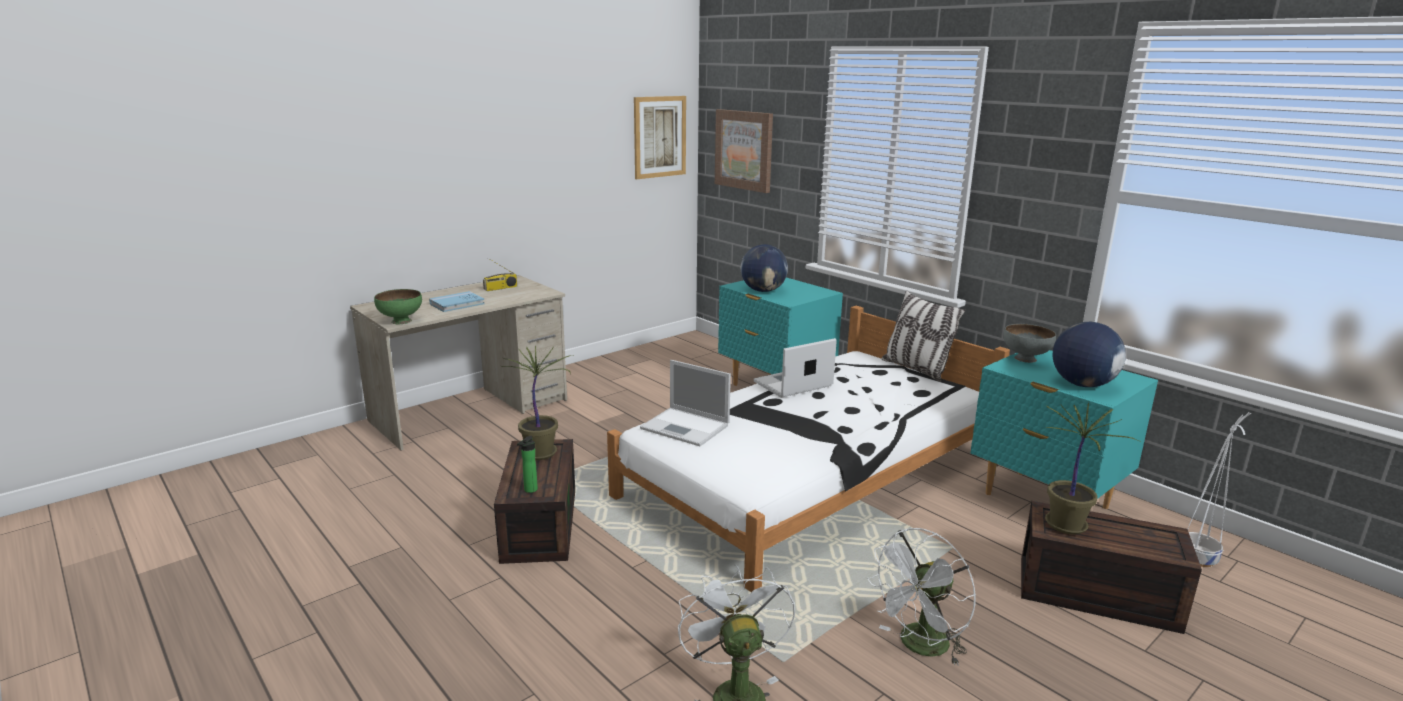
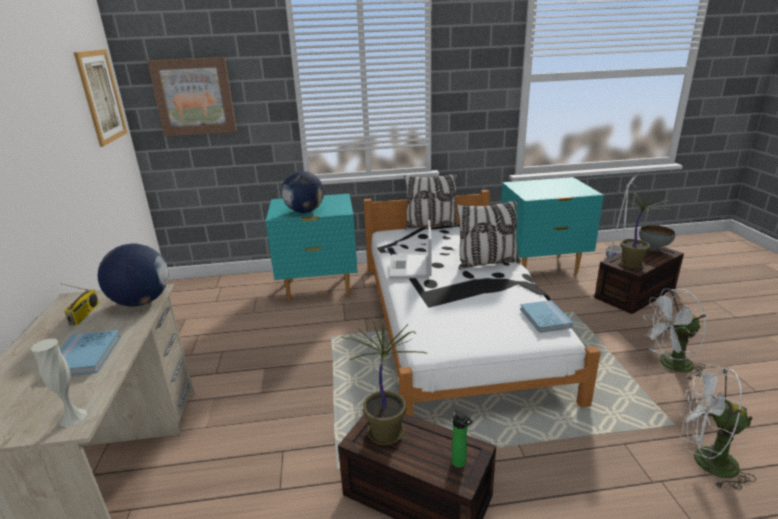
camera: 55 degrees left, 5 degrees up
(401, 321) = (73, 417): green bowl -> white vase
(686, 427) = (441, 331): laptop -> none
(778, 472) = (545, 318): none -> blue book
(865, 417) = (487, 263): none -> pillow
(919, 647) = (669, 365): white fan -> white fan turned 90 degrees clockwise
(1025, 359) = (521, 189): grey bowl -> grey bowl (653, 248)
(1082, 384) = (569, 190): globe -> globe (141, 302)

